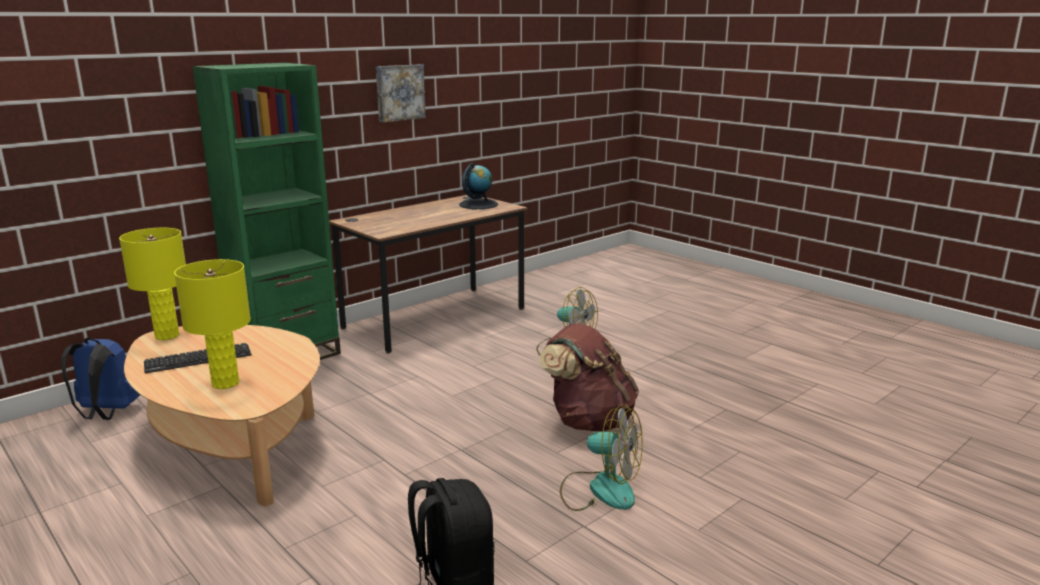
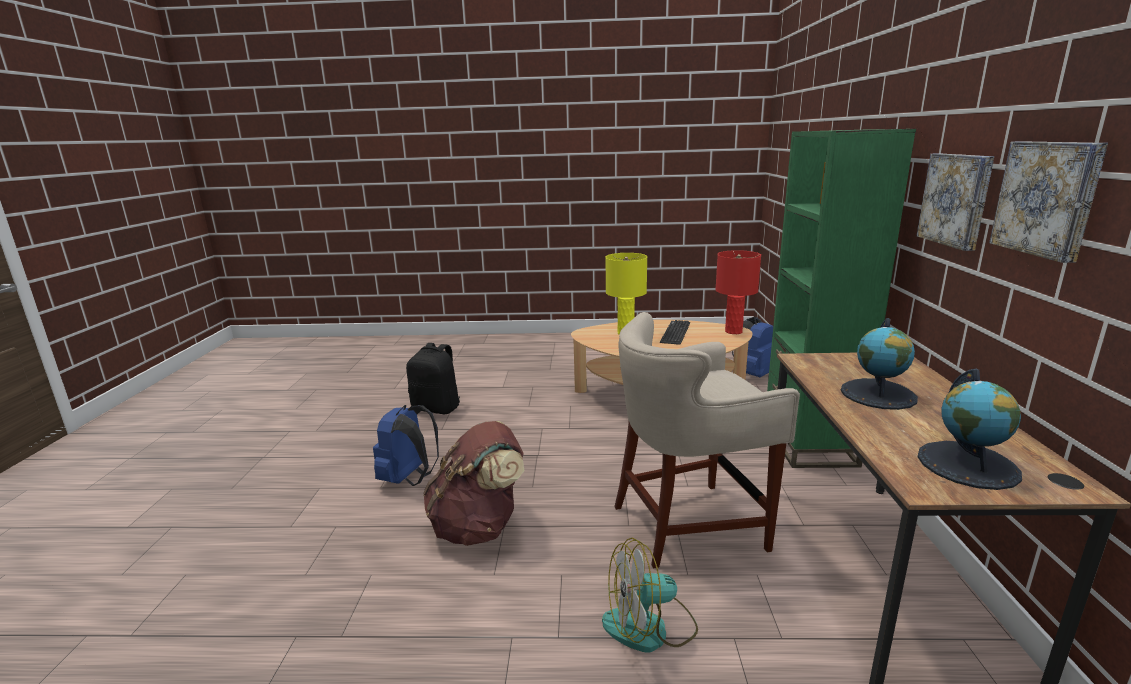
camera: 135 degrees right, 0 degrees up
(167, 335) = (734, 331): yellow table lamp -> red table lamp
(335, 106) = (957, 199): none -> picture
(419, 217) = (878, 394): none -> globe
(466, 362) = (690, 525): none -> beige stool
(600, 489) = (409, 479): fan -> blue backpack

